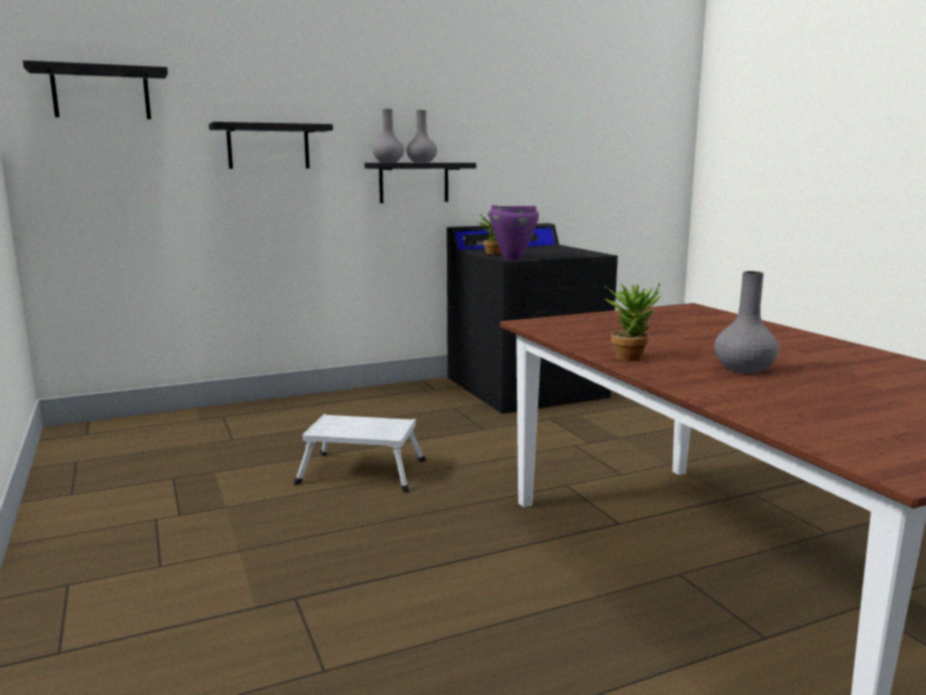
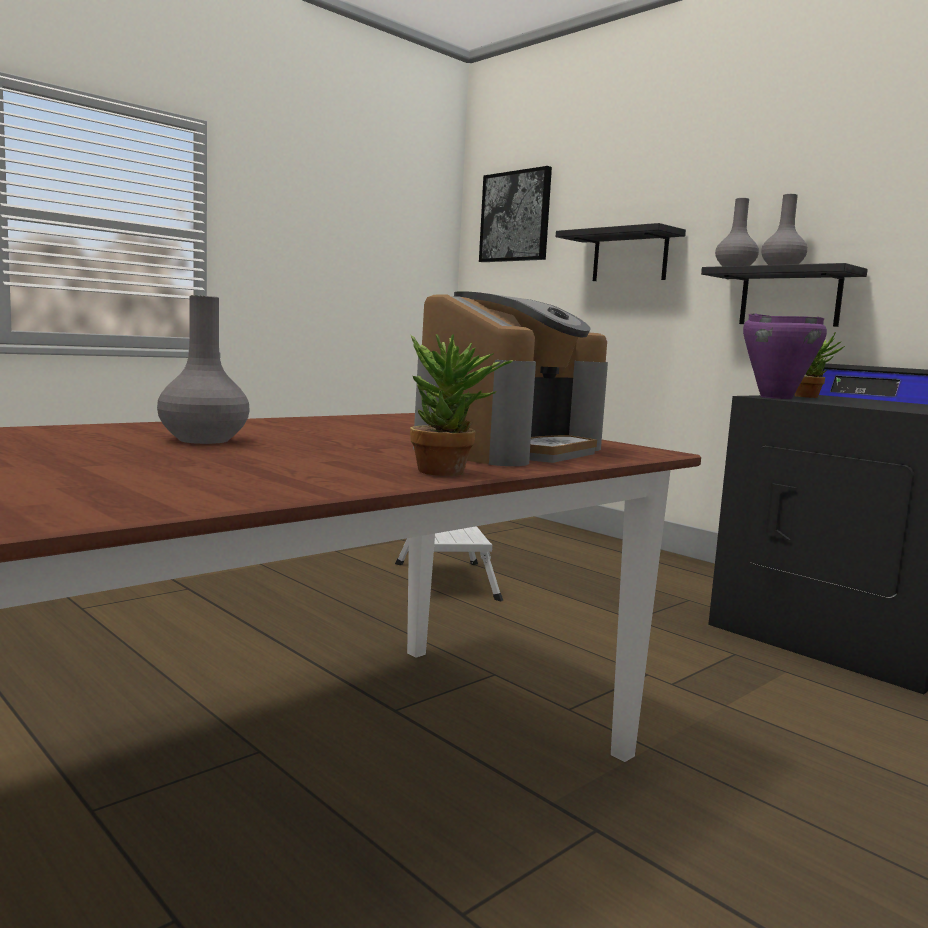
camera: 70 degrees right, 5 degrees down
(101, 93) = (515, 216): black shelf -> picture
(631, 357) = (260, 423): potted plant -> potted plant (450, 473)
(710, 324) = (507, 449): none -> coffee machine

